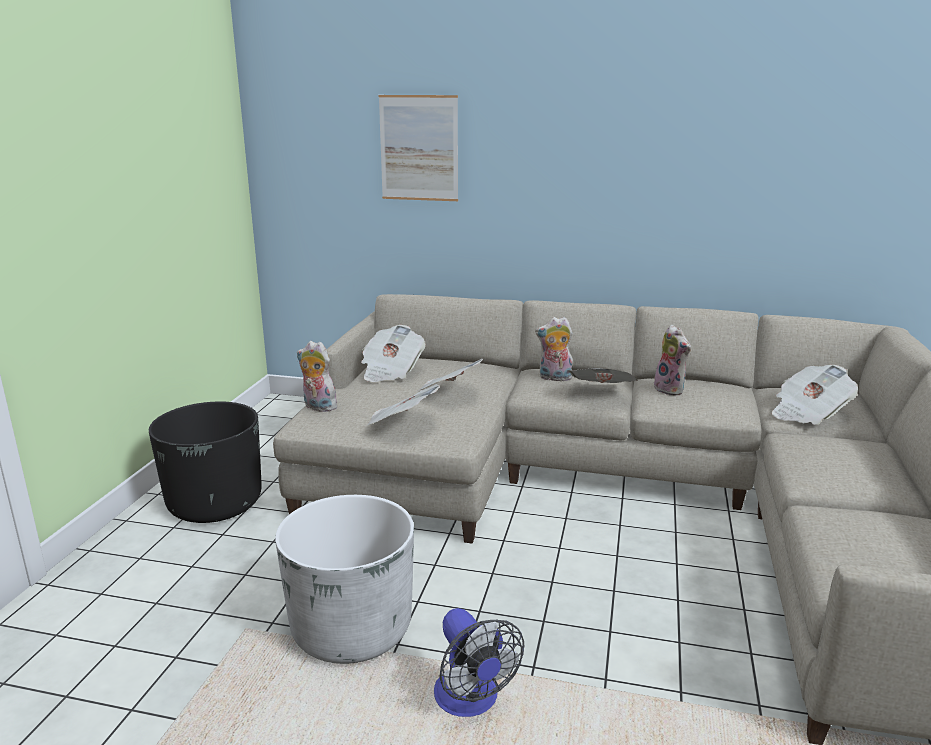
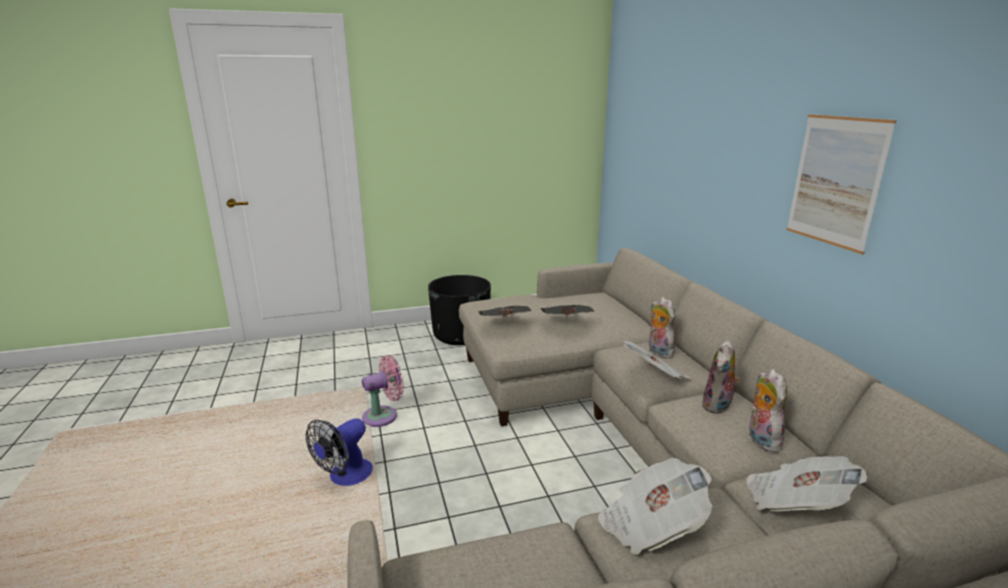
camera: 60 degrees right, 0 degrees up
(317, 407) = (501, 299): plush toy -> plush toy (760, 439)
(352, 629) = (383, 416): white planter -> pink fan
(391, 371) = (575, 299): newspaper -> newspaper (651, 525)
(419, 148) = (675, 137): picture -> picture (835, 181)

